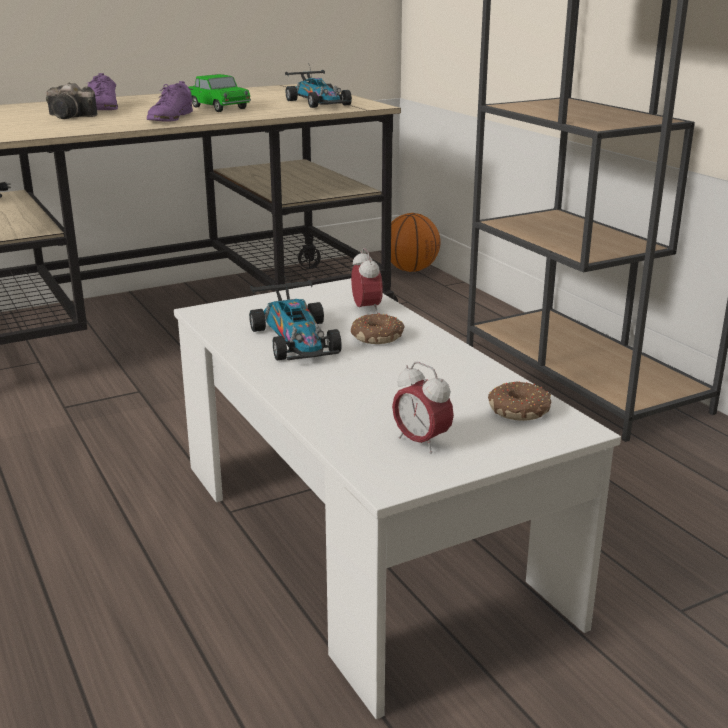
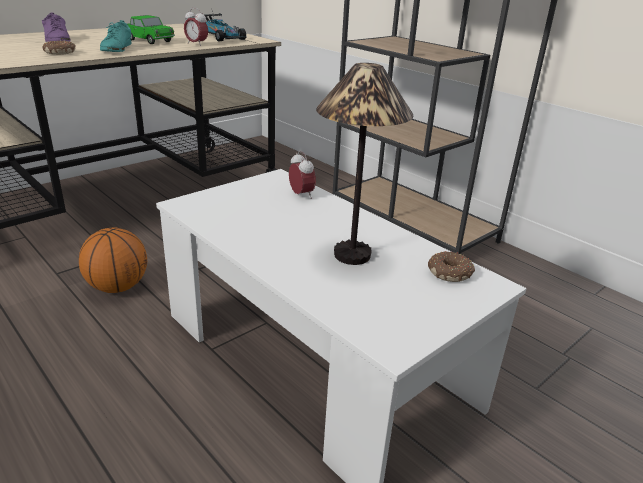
camera: 15 degrees left, 5 degrees up
(72, 116) = (35, 47): camera -> none
(170, 117) = (116, 48): purple shoe -> turquoise shoe
(296, 339) = (263, 224): toy car -> none
(378, 337) = (321, 217): donut -> donut (60, 52)
(394, 381) = (351, 255): none -> table lamp
(411, 270) = (276, 151): basketball -> basketball (118, 287)
(421, 442) = (398, 308): alarm clock -> alarm clock (196, 44)

